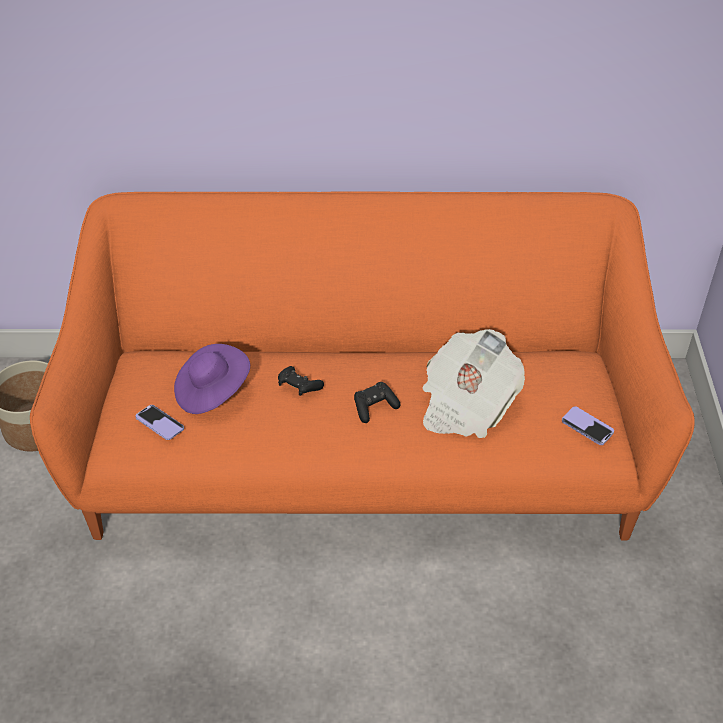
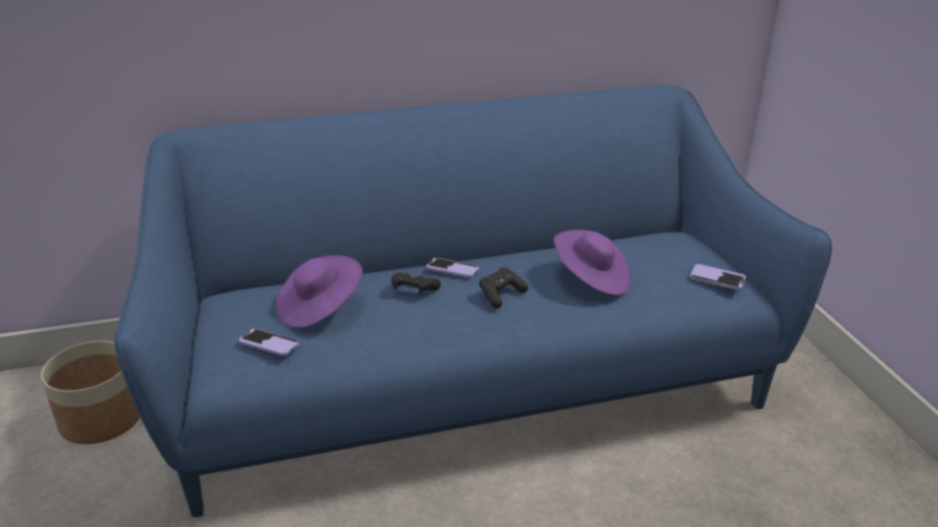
camera: 15 degrees left, 15 degrees down
(343, 366) = (452, 269): none -> phone
(362, 452) = (469, 382): orange sofa -> blue sofa
(466, 404) = (591, 279): newspaper -> purple hat

